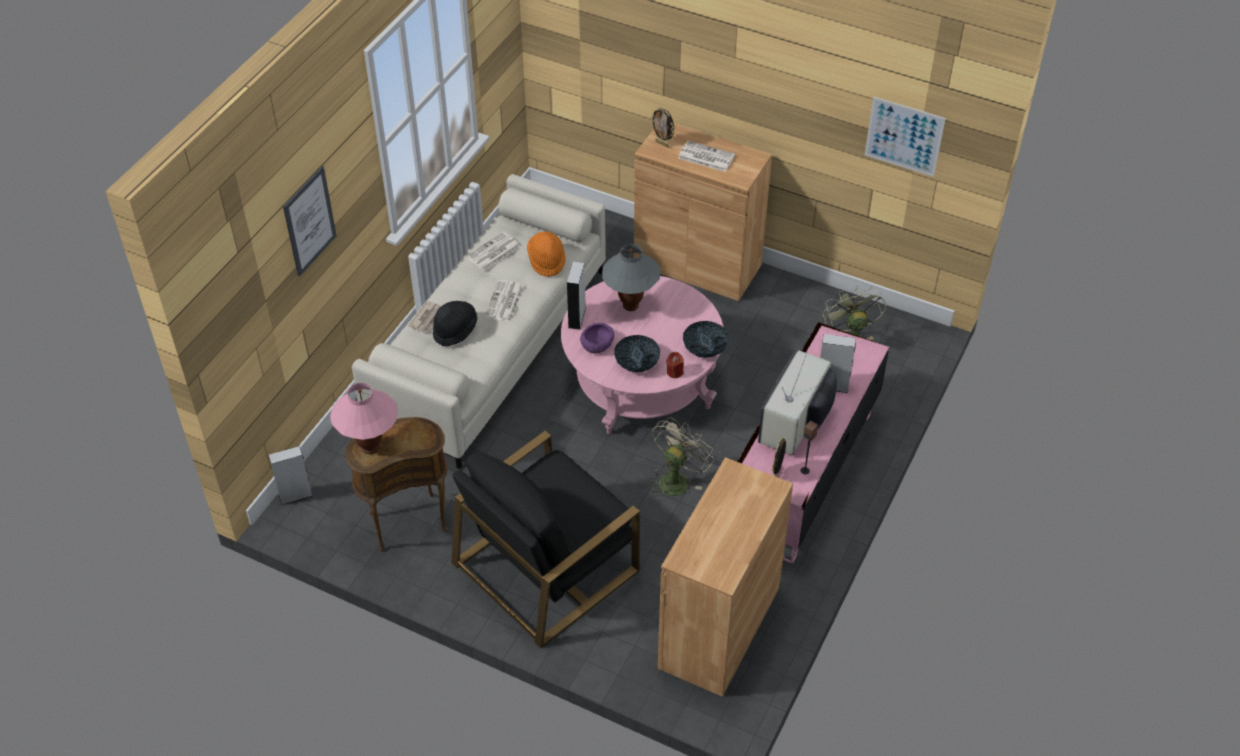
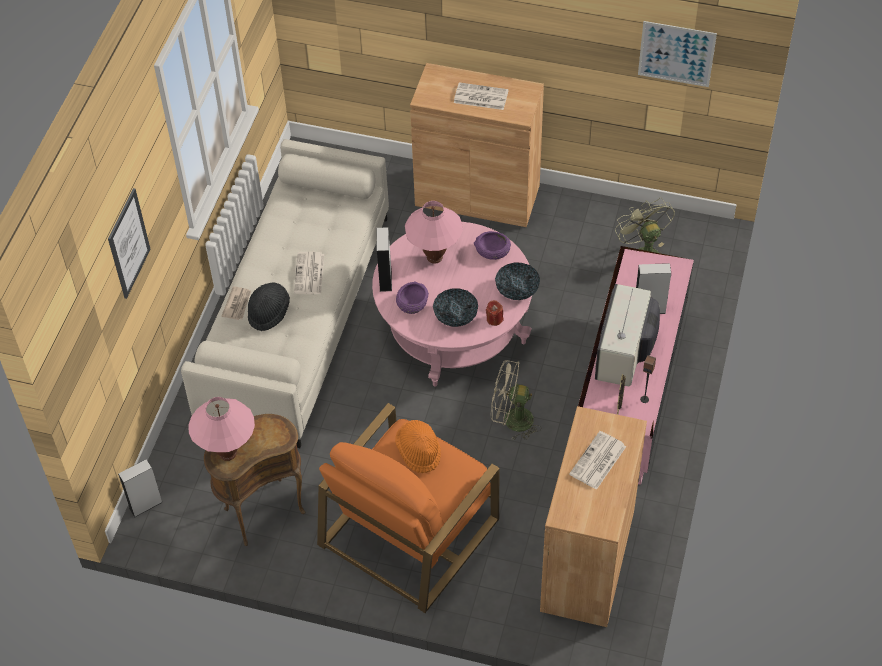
camera: 10 degrees left, 5 degrees up
(493, 252) = (284, 223): newspaper -> newspaper (598, 461)
(546, 564) = (408, 529): black armchair -> orange armchair
(547, 260) = (339, 223): orange hat -> orange hat (419, 452)
(630, 306) = (434, 258): grey table lamp -> pink table lamp
(662, 144) = (434, 89): picture frame -> none
(676, 479) = (511, 420): beige fan -> beige fan turned 105 degrees counterclockwise
(690, 309) = (492, 251): none -> purple bowl

